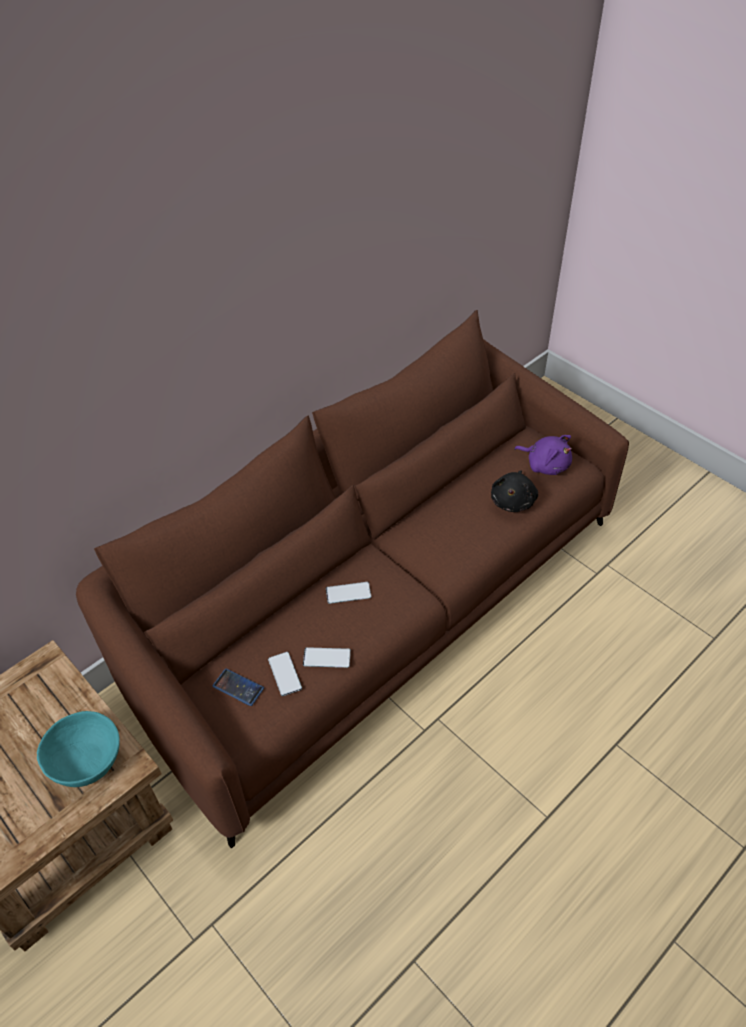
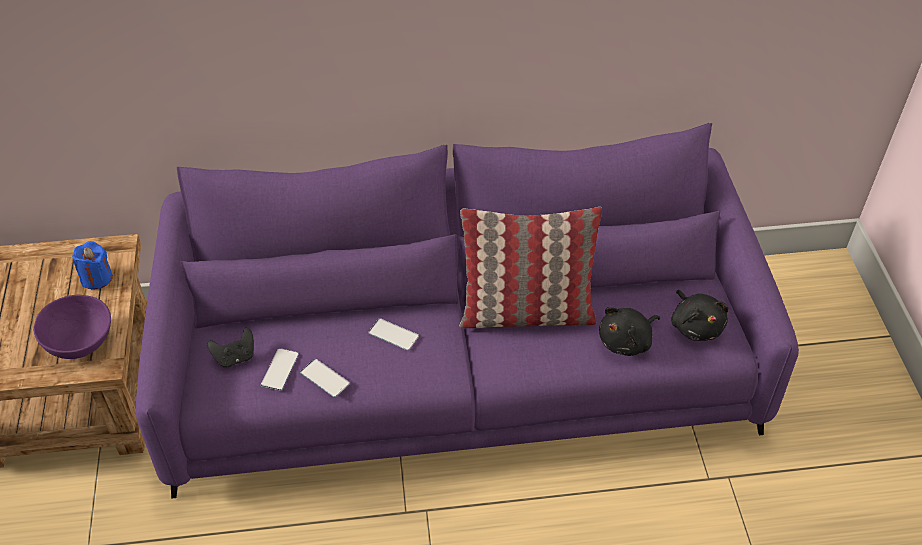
camera: 35 degrees right, 0 degrees up
(50, 698) = (97, 278): none -> blue candle
(86, 762) = (78, 341): turquoise bowl -> purple bowl
(238, 687) = (235, 357): phone -> black game controller
(374, 606) = (461, 375): brown sofa -> purple sofa
(428, 520) = (526, 312): none -> pillow
(545, 464) = (696, 325): purple plush toy -> black plush toy

